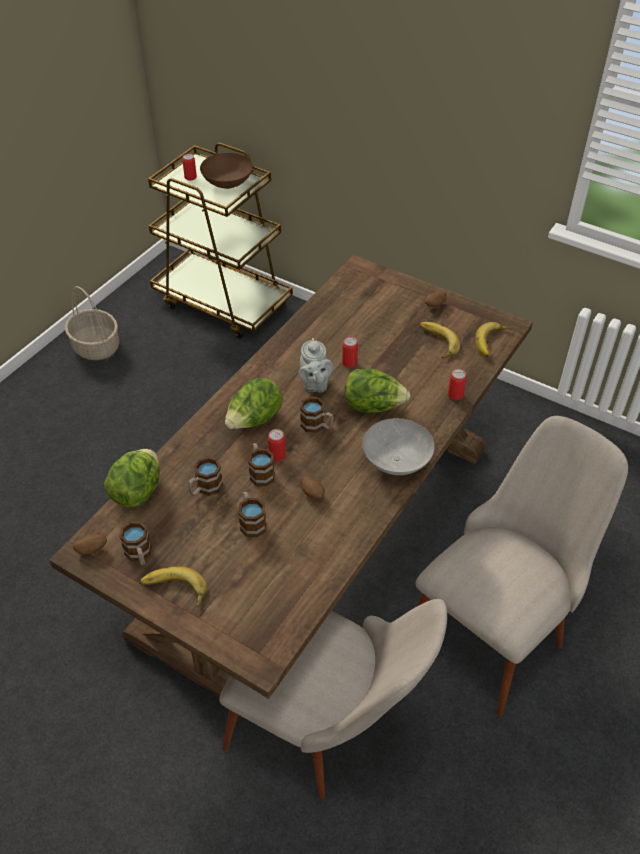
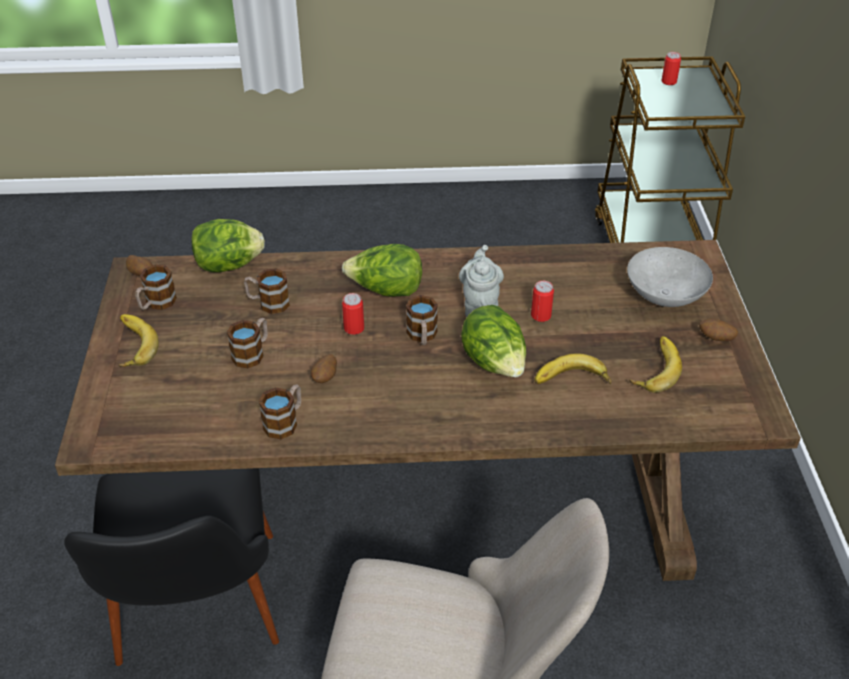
camera: 55 degrees right, 5 degrees down
(95, 347) = (494, 209): basket -> none
(227, 184) = (691, 105): brown bowl -> none
(260, 472) = (321, 328): mug -> mug (285, 422)
(314, 384) = (480, 306): grey teapot -> grey teapot turned 135 degrees clockwise
(327, 728) = (198, 625): beige chair -> black chair
(397, 461) = (431, 421): grey bowl -> grey bowl (666, 297)
(455, 395) = (585, 422): can -> none
(493, 343) = (713, 417): banana -> banana (571, 381)

